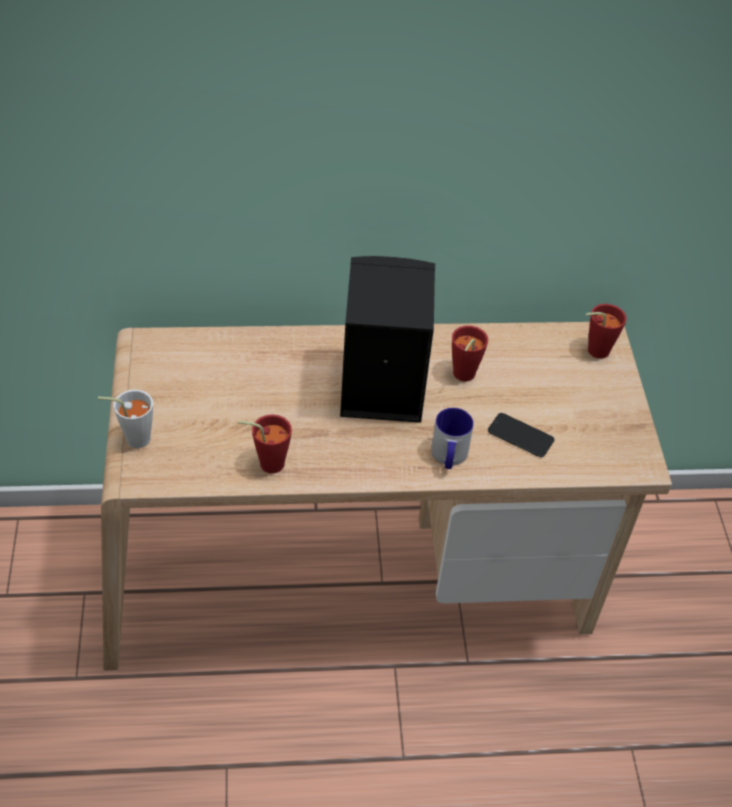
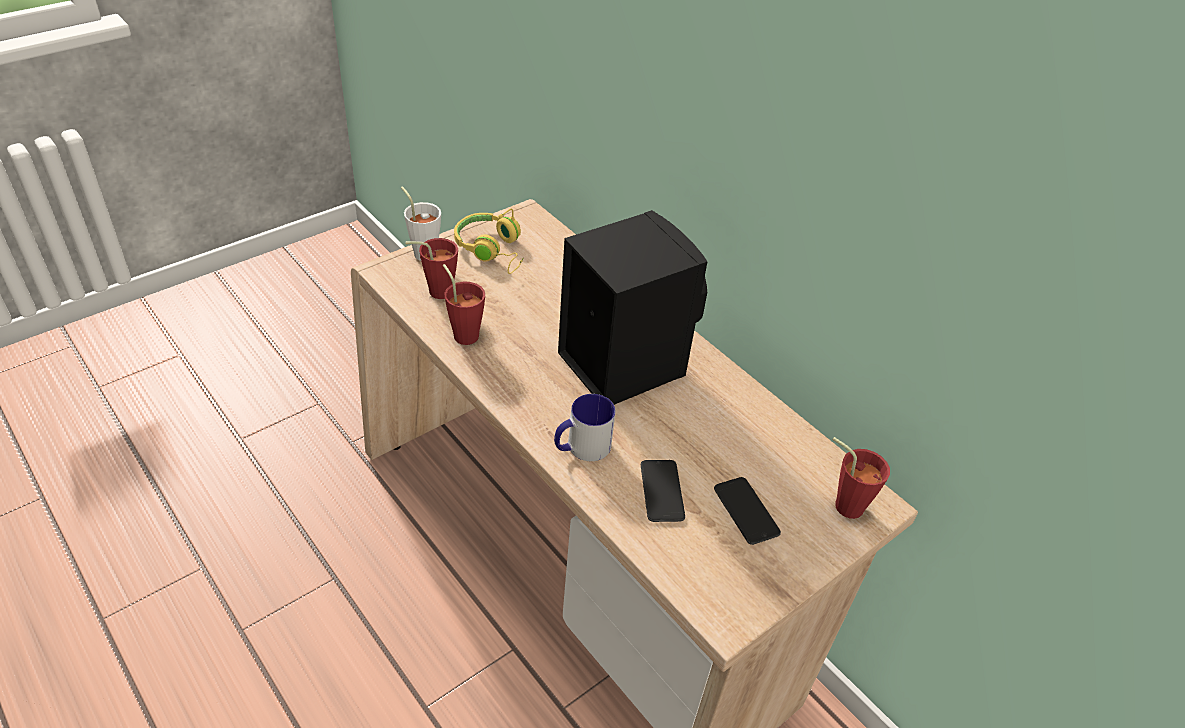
camera: 55 degrees right, 5 degrees down
(175, 390) = (493, 250): none -> yellow headphones
(461, 376) = (692, 413): red cup -> red cup (435, 291)
(567, 403) = (746, 511): none -> phone

